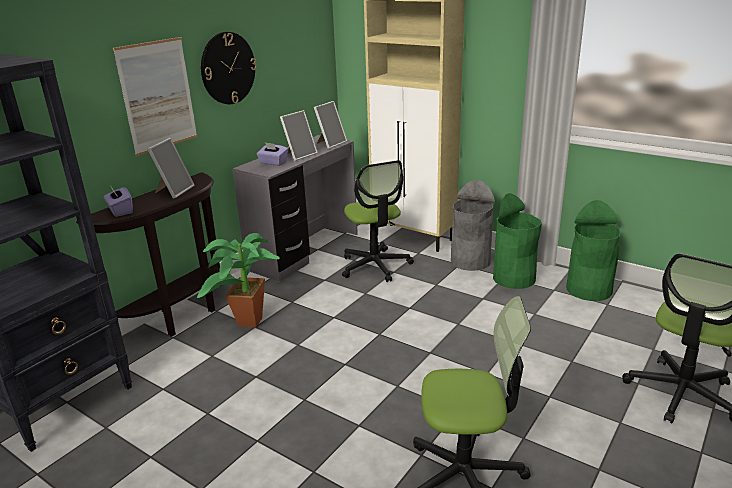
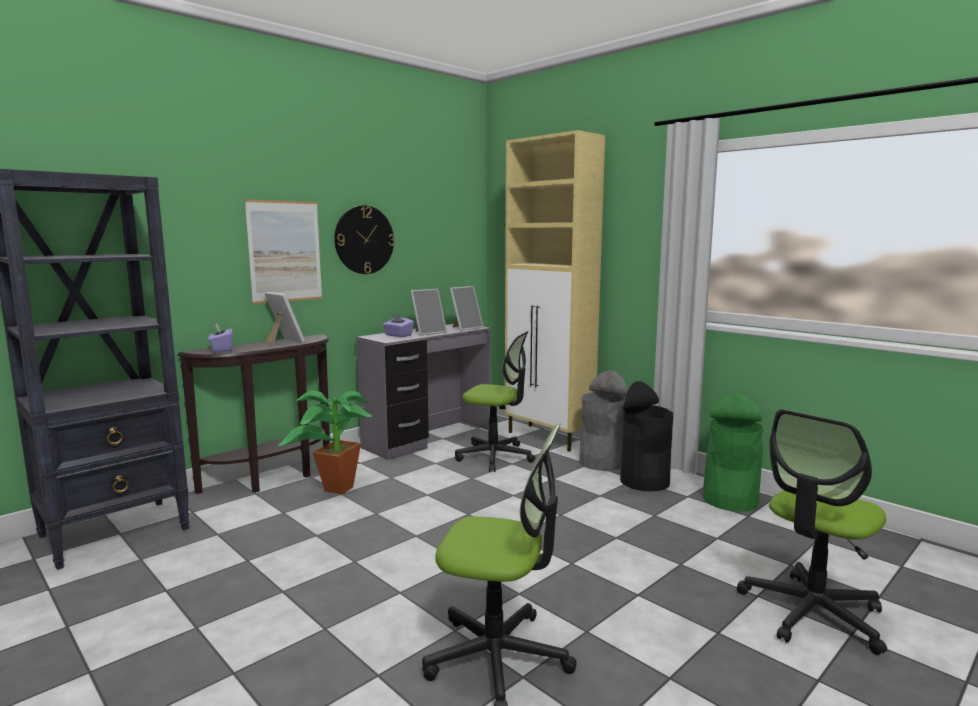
camera: 10 degrees right, 15 degrees down
(174, 191) = (283, 342): picture frame -> picture frame turned 75 degrees counterclockwise
(375, 266) = (495, 457): office chair -> office chair turned 60 degrees counterclockwise
(514, 278) = (644, 481): green trash can -> black trash can

